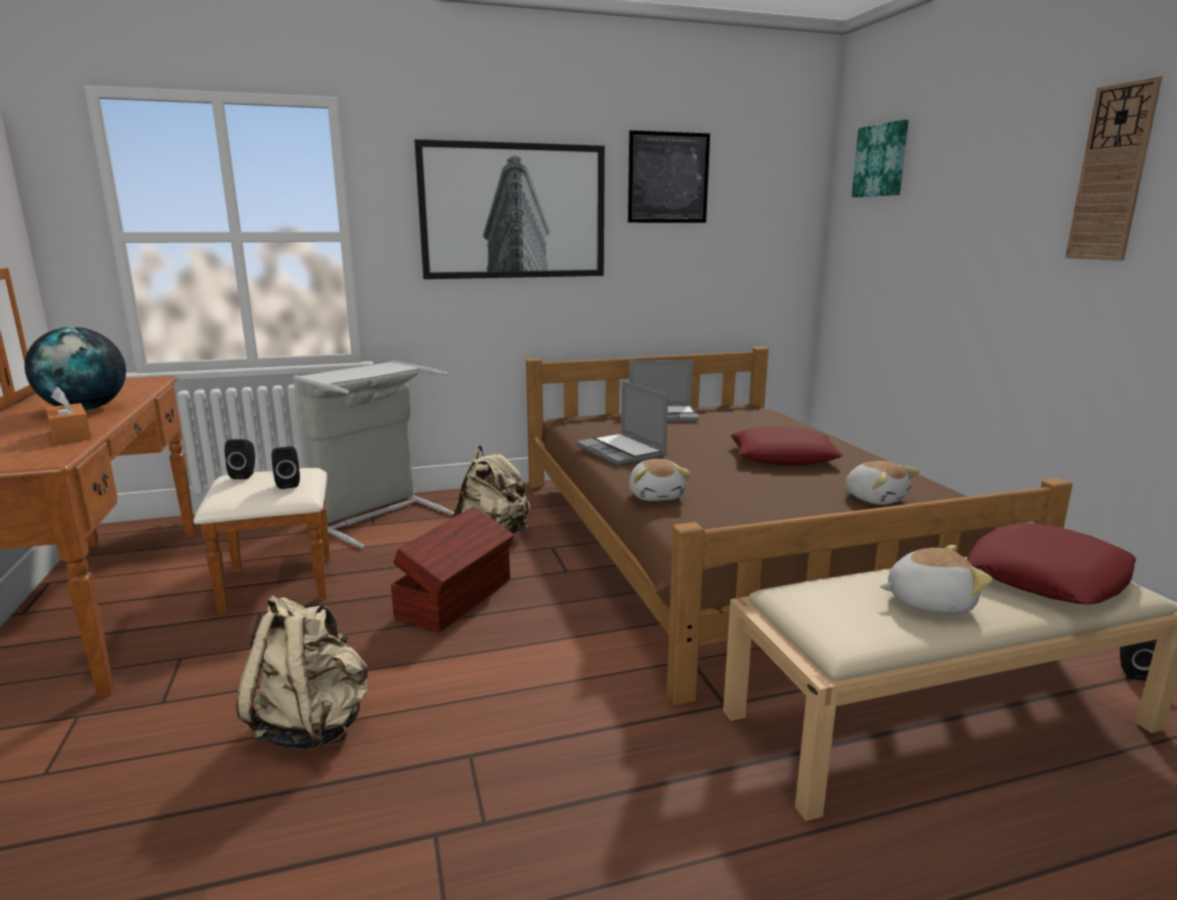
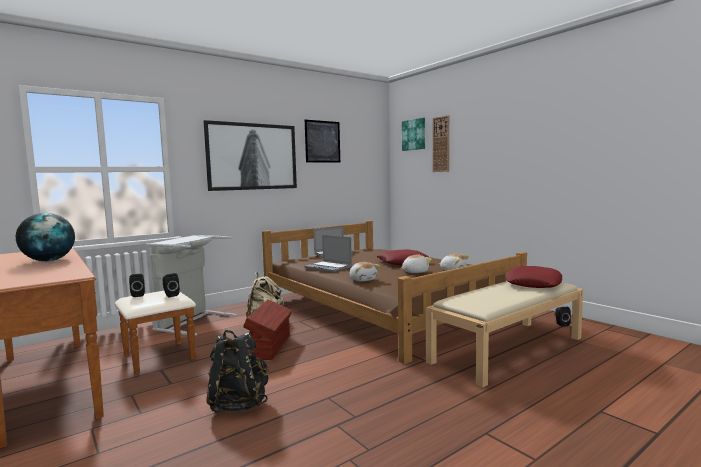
camera: 20 degrees left, 10 degrees down
(70, 434) = (66, 268): orange tissue box -> none
(312, 725) = (238, 404): beige backpack -> black backpack
(928, 602) = (501, 294): plush toy -> plush toy (415, 272)
(1112, 173) = (513, 136): wall clock -> wall clock (441, 144)

